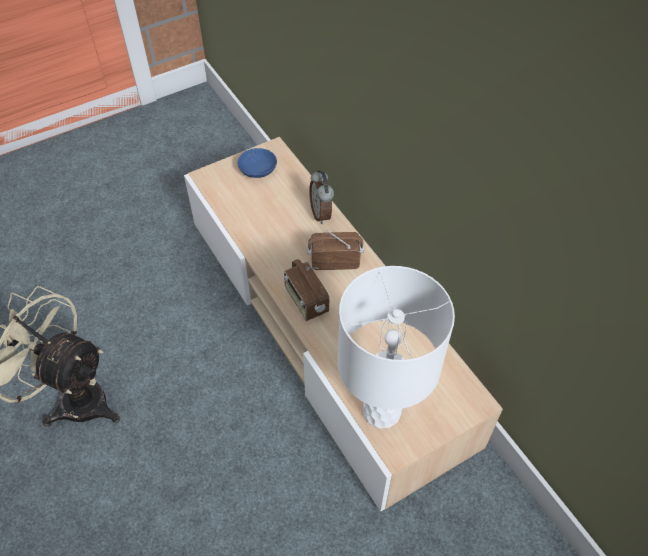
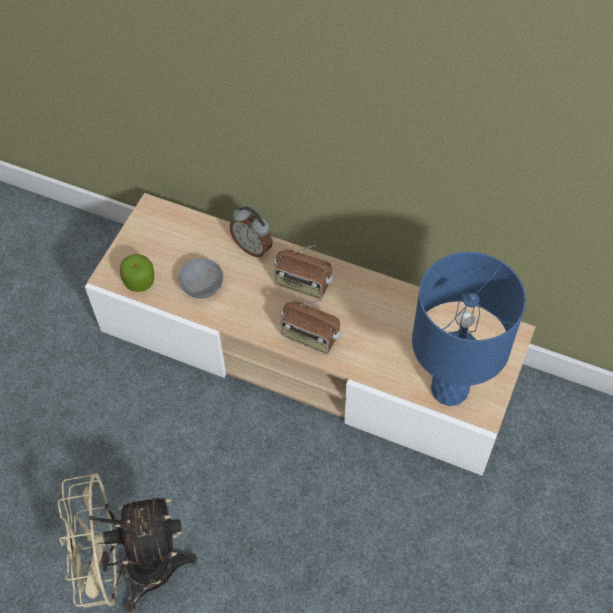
camera: 35 degrees left, 5 degrees up
(222, 191) = (139, 281): none -> apple
(257, 171) = (155, 240): blue bowl -> none
(260, 218) = (200, 285): none -> grey bowl
(335, 260) = (303, 284): radio -> radio turned 120 degrees counterclockwise
(381, 411) = (449, 390): white table lamp -> blue table lamp

